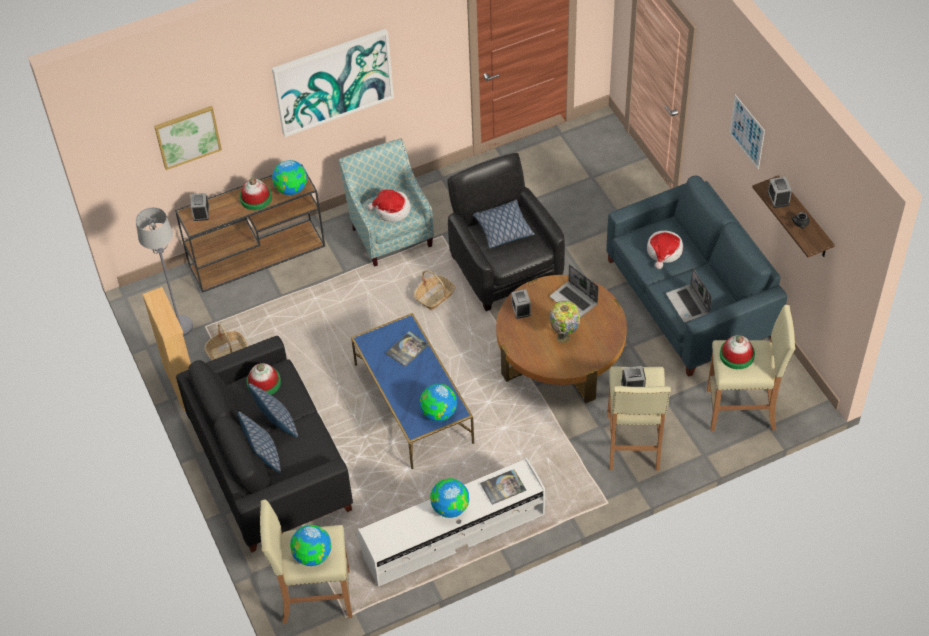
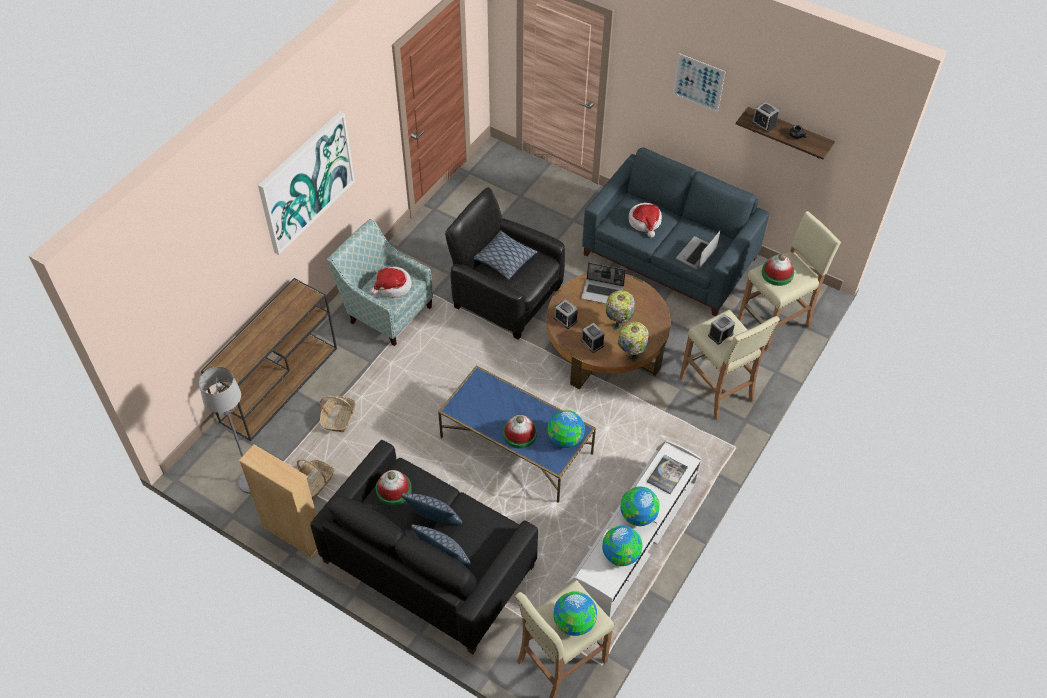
camera: 35 degrees left, 0 degrees up
(187, 136) = (198, 287): picture -> none
(201, 212) = (229, 361): alarm clock -> alarm clock (592, 343)
(256, 198) = (273, 325): hat -> hat (519, 434)
(291, 189) = (301, 303): globe -> globe (621, 554)
(407, 349) = (496, 398): book -> none
(435, 296) = (466, 347): basket -> basket (339, 418)
(553, 369) = (631, 356): none -> table lamp
(688, 304) = (696, 254): laptop -> laptop turned 90 degrees clockwise

